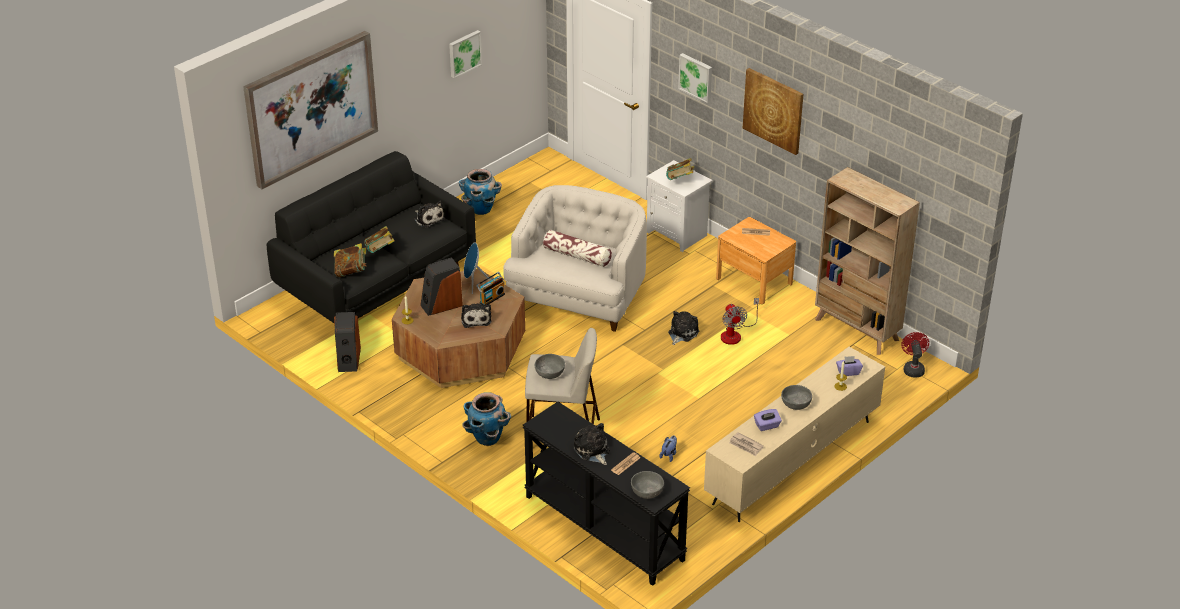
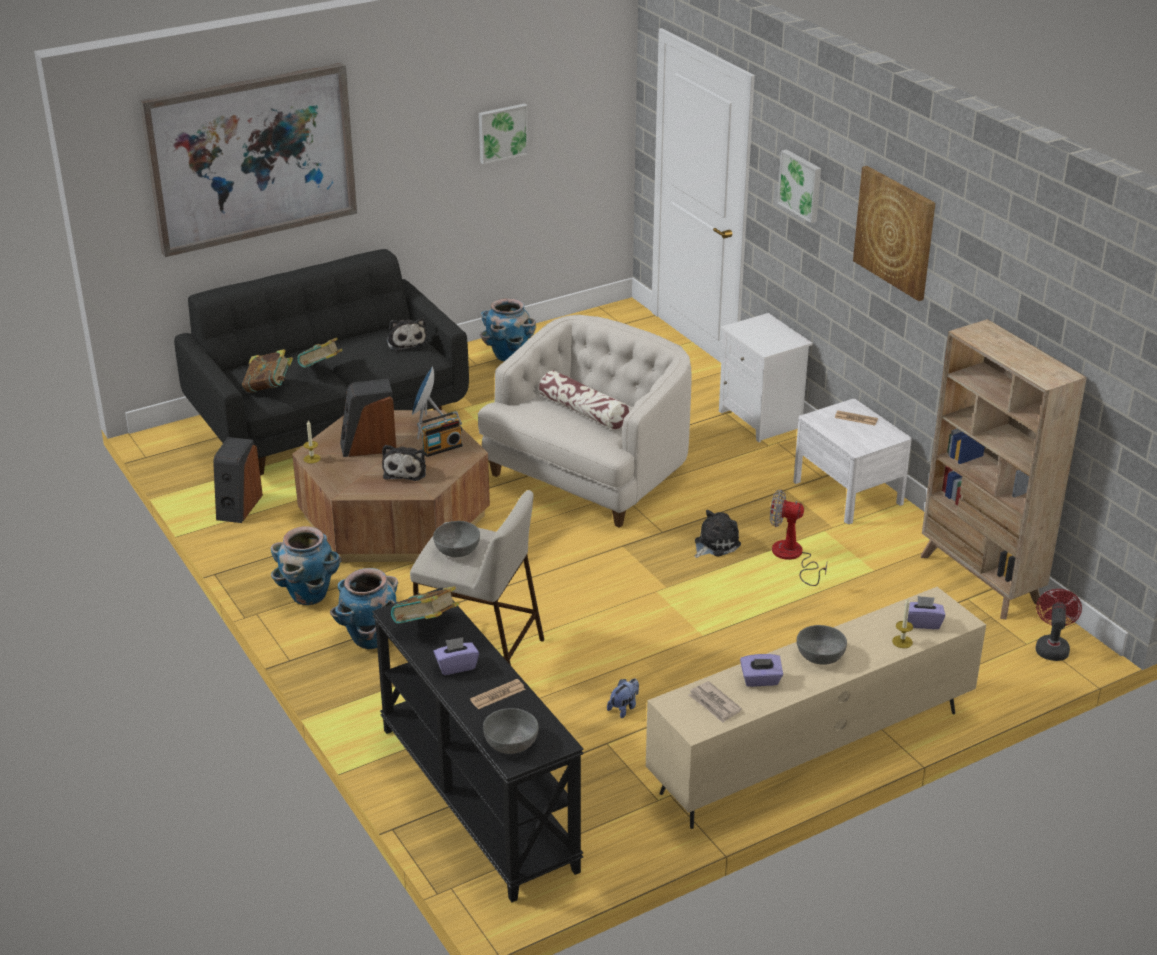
camera: 15 degrees right, 5 degrees down
(431, 415) = (309, 595): none -> planter
(592, 451) = (456, 666): plush toy -> purple tissue box
(680, 180) = (765, 337): book -> book (426, 626)
(735, 334) = (792, 557): fan -> fan turned 105 degrees clockwise
(754, 281) = (847, 492): brown nightstand -> white nightstand

